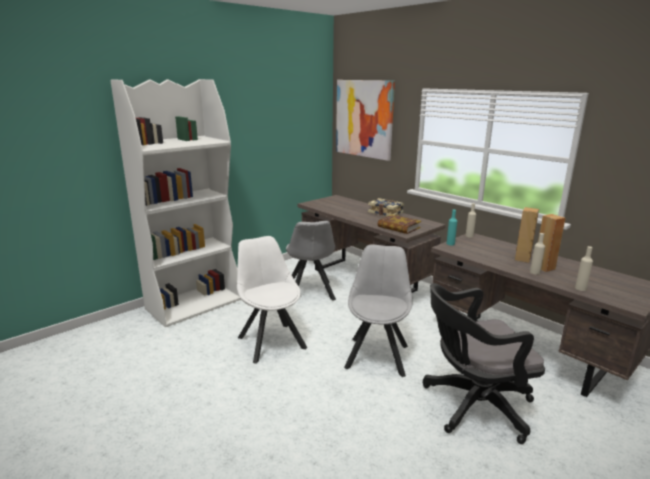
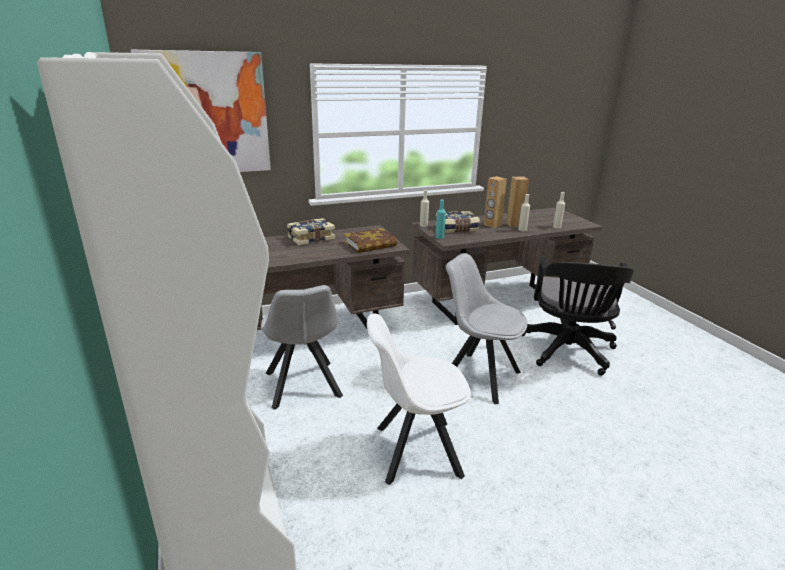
camera: 70 degrees left, 5 degrees up
(310, 293) = (303, 386): grey chair -> grey chair turned 60 degrees clockwise
(482, 247) = (457, 229): none -> book

